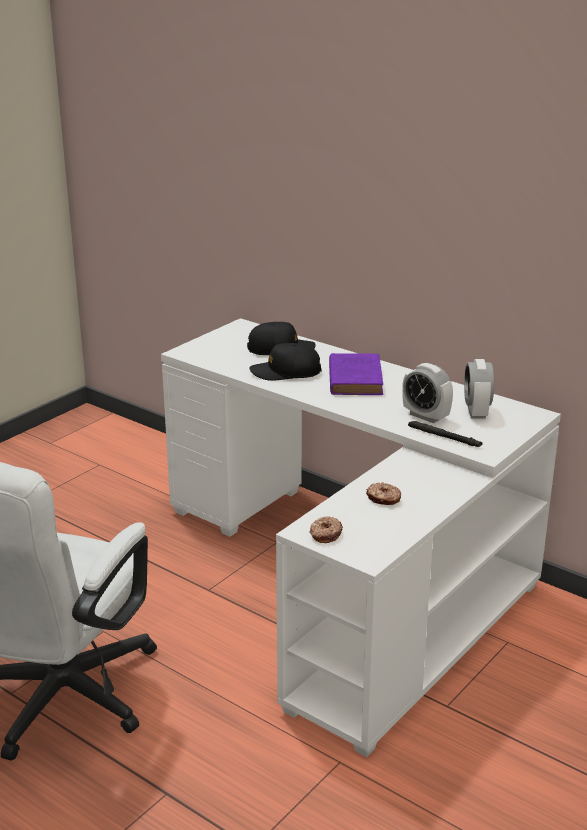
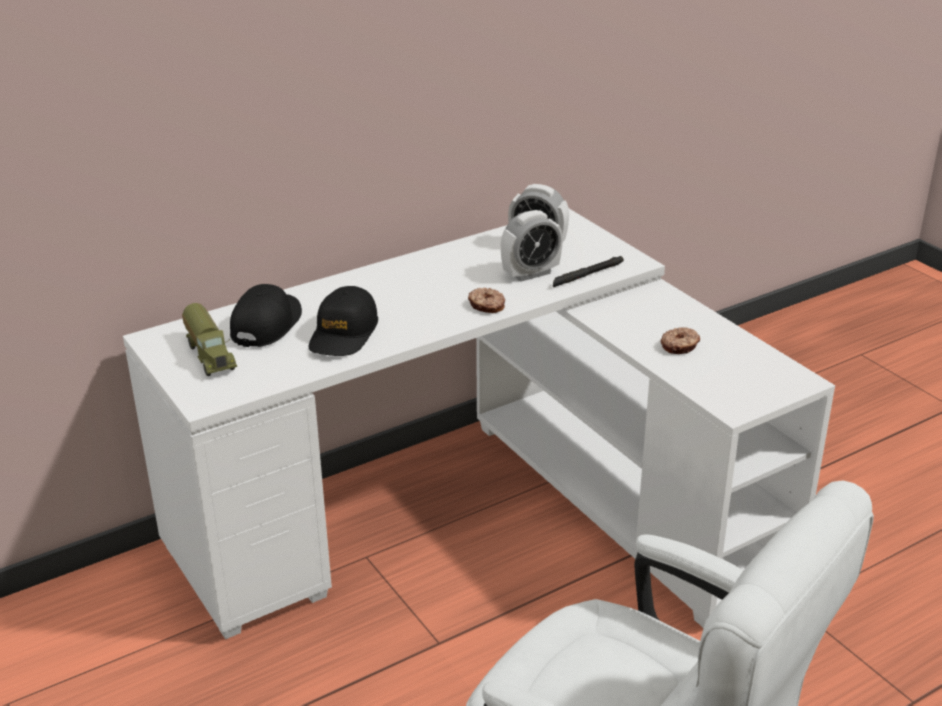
camera: 70 degrees left, 5 degrees up
(234, 343) = (211, 355): none -> toy truck
(325, 534) = (744, 396): donut -> donut (486, 306)
(355, 378) = (400, 293): purple book -> none

